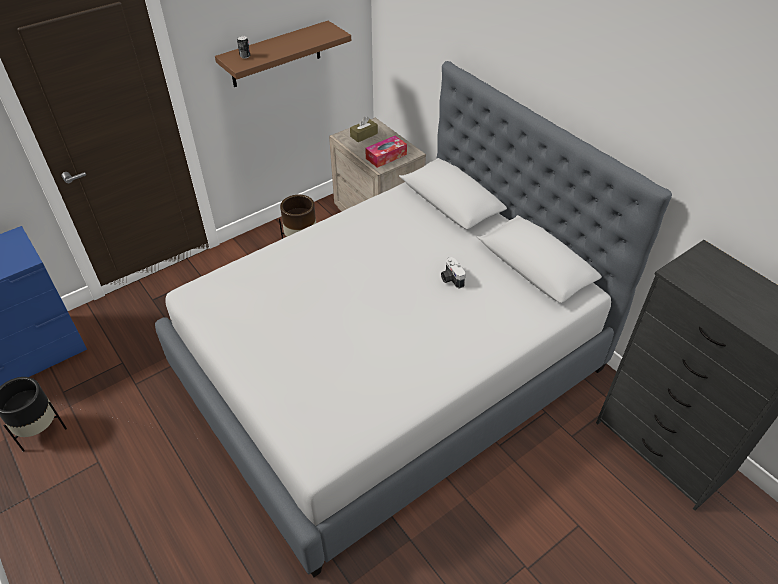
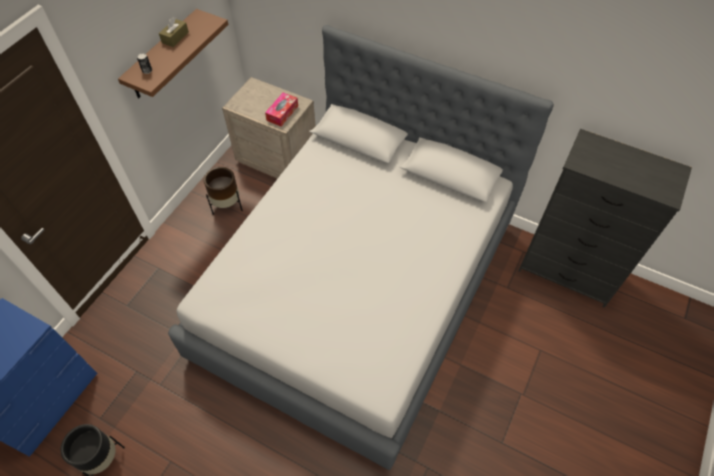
camera: 25 degrees left, 10 degrees up
(364, 135) = (251, 98): brown tissue box -> brown tissue box (175, 37)
(451, 279) = (396, 209): camera -> none

